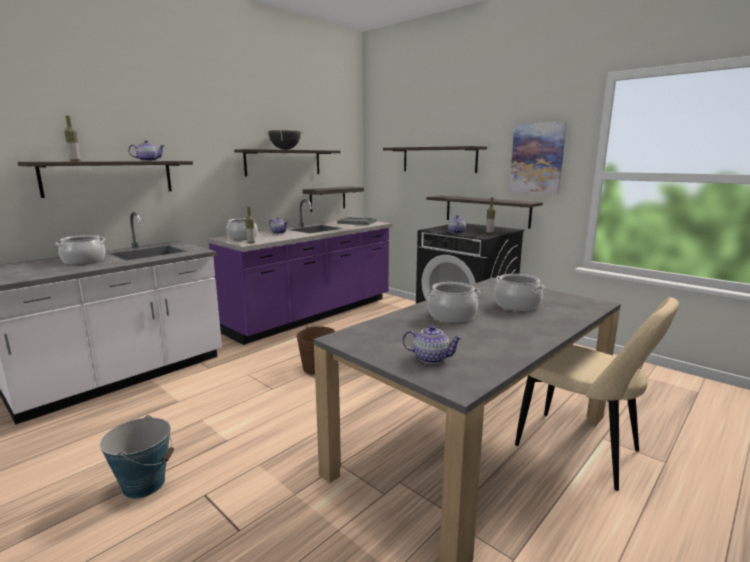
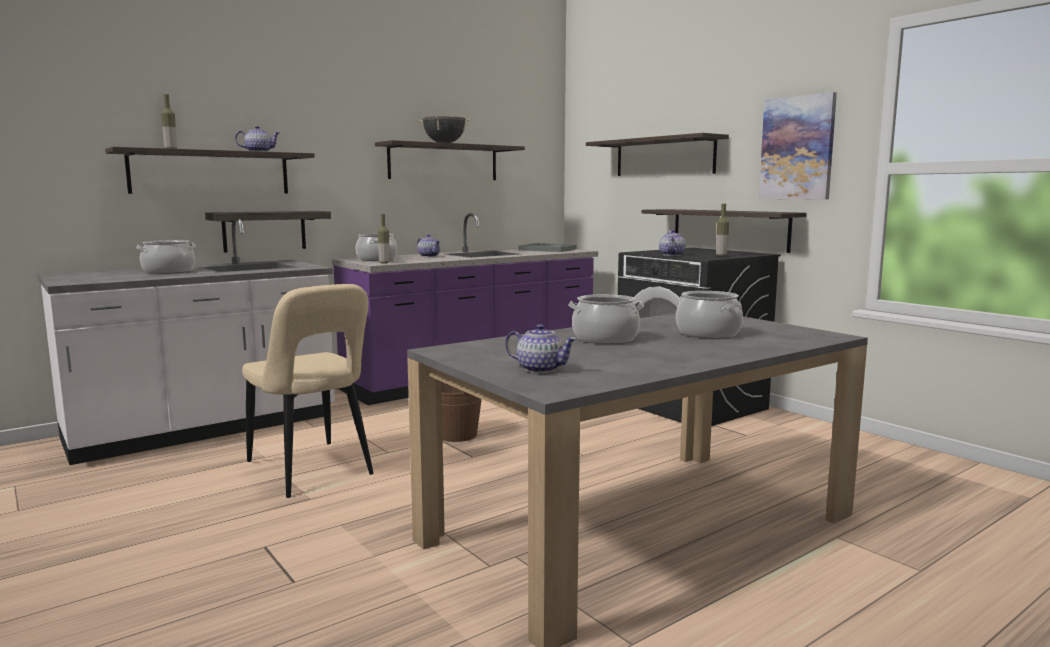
camera: 10 degrees right, 5 degrees down
(144, 484) = (198, 530): bucket -> none
(327, 198) = (508, 216): shelf -> shelf (264, 231)
(583, 451) = (797, 548): beige chair -> beige chair (312, 471)

